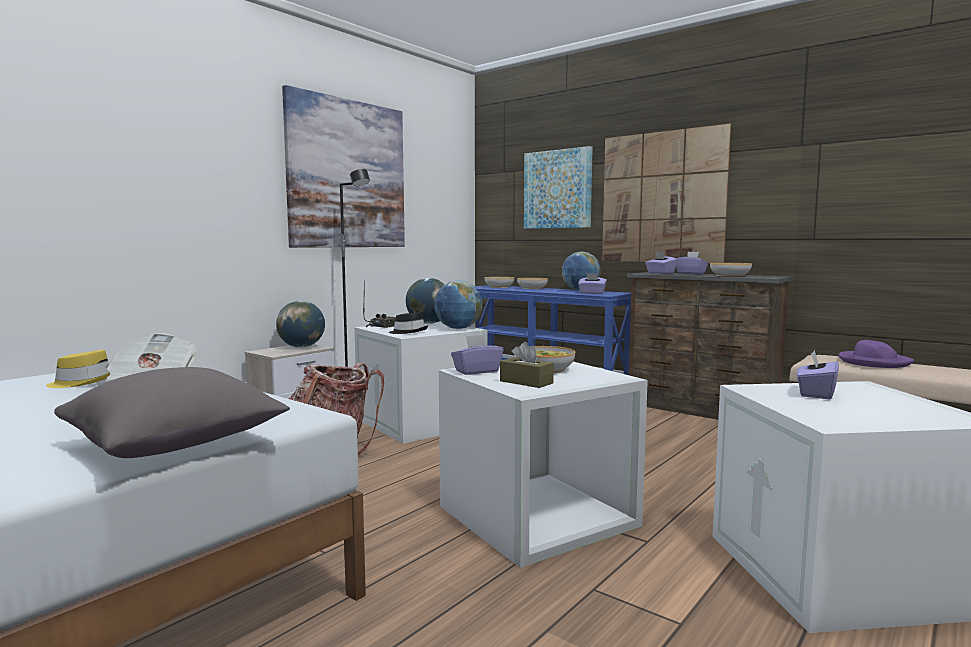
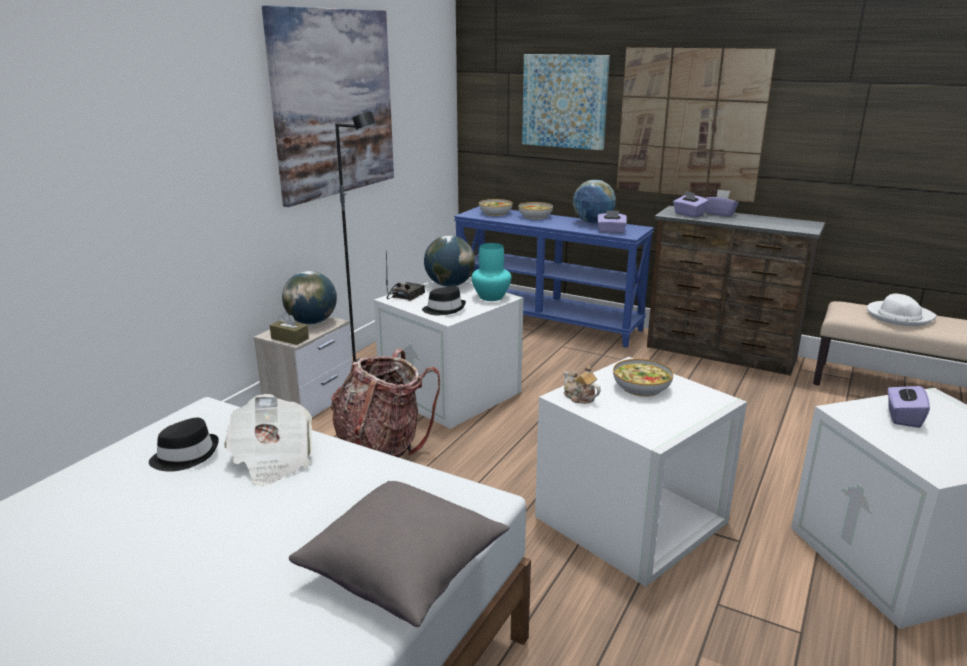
camera: 10 degrees left, 15 degrees up
(83, 382) = (186, 455): yellow hat -> black hat
(458, 328) = (491, 297): globe -> turquoise vase
(476, 371) = (579, 397): purple tissue box -> teapot
(526, 382) = (641, 417): brown tissue box -> brown tissue box (290, 338)
(730, 275) = (765, 222): bowl -> none
(873, 362) = (899, 316): purple hat -> white hat

